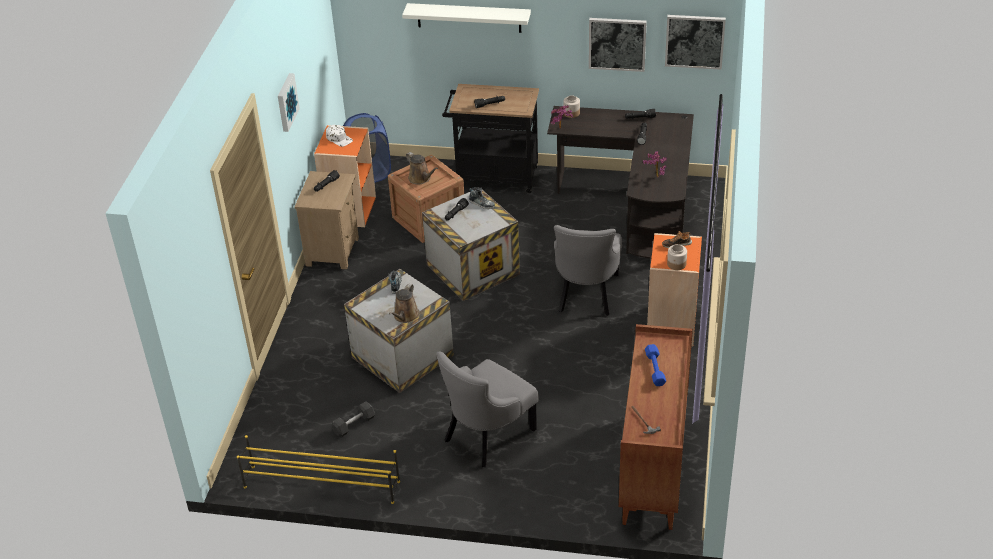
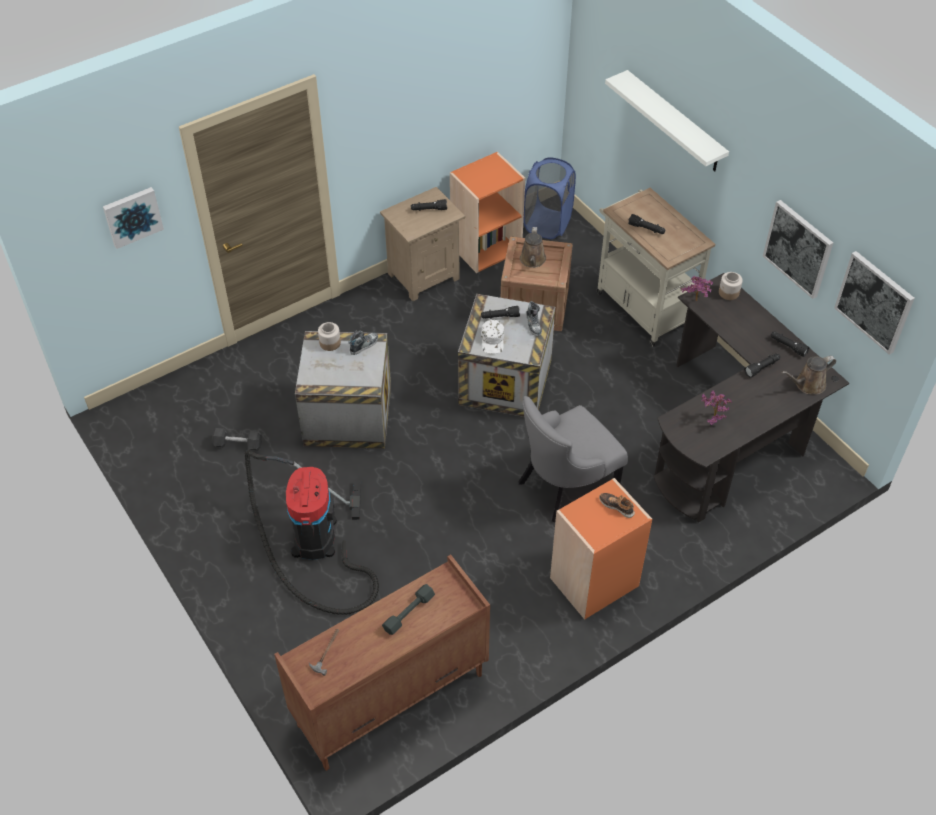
camera: 45 degrees right, 10 degrees up
(286, 102) = (400, 104): picture -> picture (132, 216)
(321, 484) = (153, 473): yellow shoe rack -> none
(339, 138) = (488, 172): white cap -> white cap (493, 340)
(405, 316) = (330, 381): brown watering can -> brown watering can (807, 385)
(489, 433) = (315, 543): grey chair -> vacuum cleaner
(494, 178) = (642, 307): black cart -> beige cart
(655, 369) = (409, 613): blue dumbbell -> grey dumbbell
(676, 264) = (586, 527): jar -> jar (330, 343)

